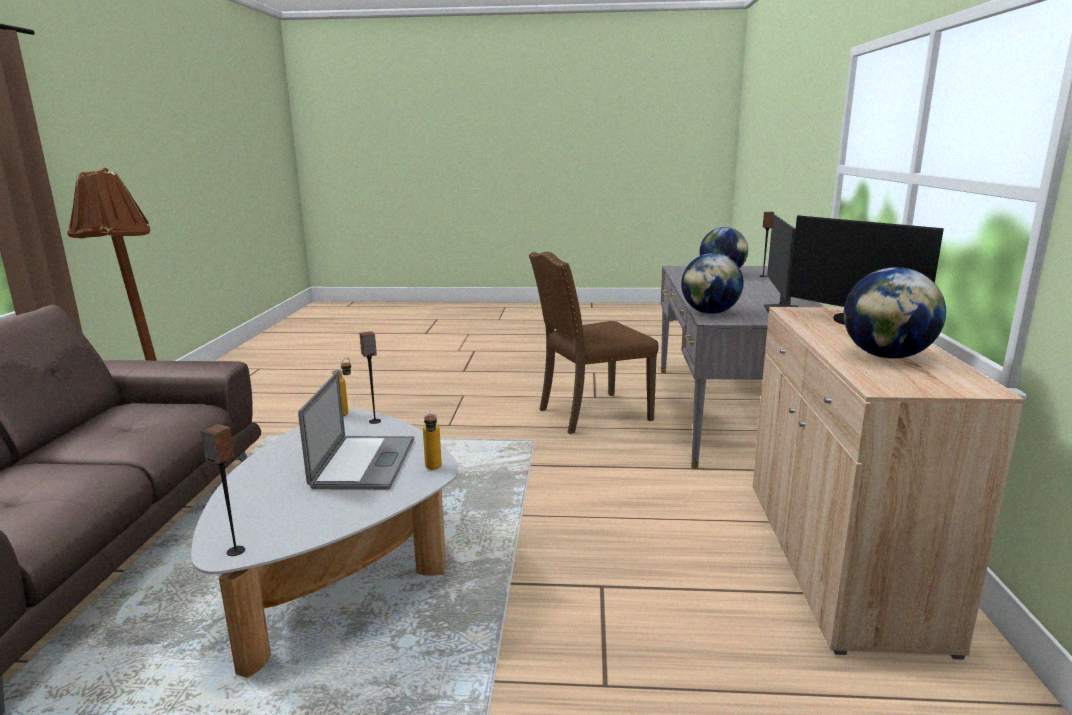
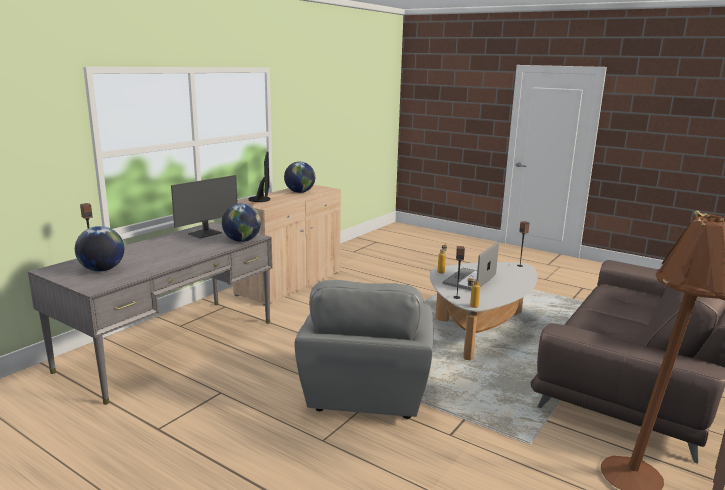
camera: 150 degrees left, 0 degrees up
(460, 432) = (366, 391): none -> grey armchair
(591, 414) = (254, 375): brown chair -> none

